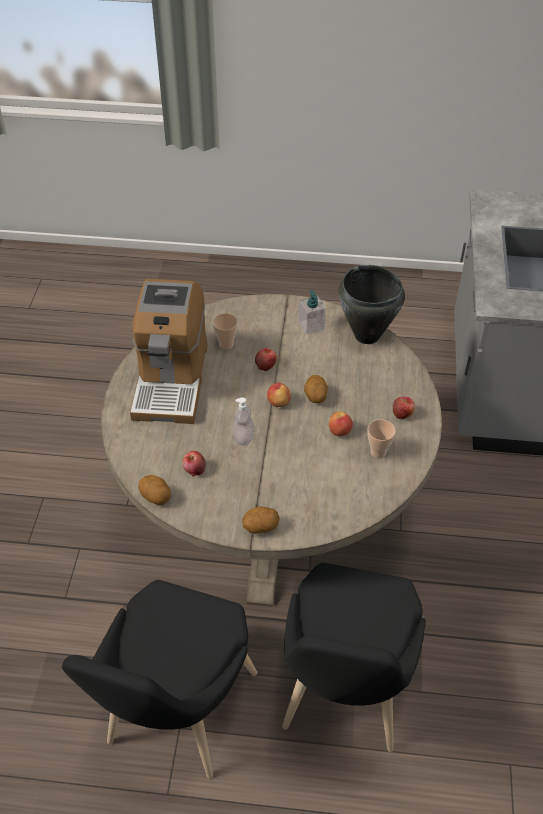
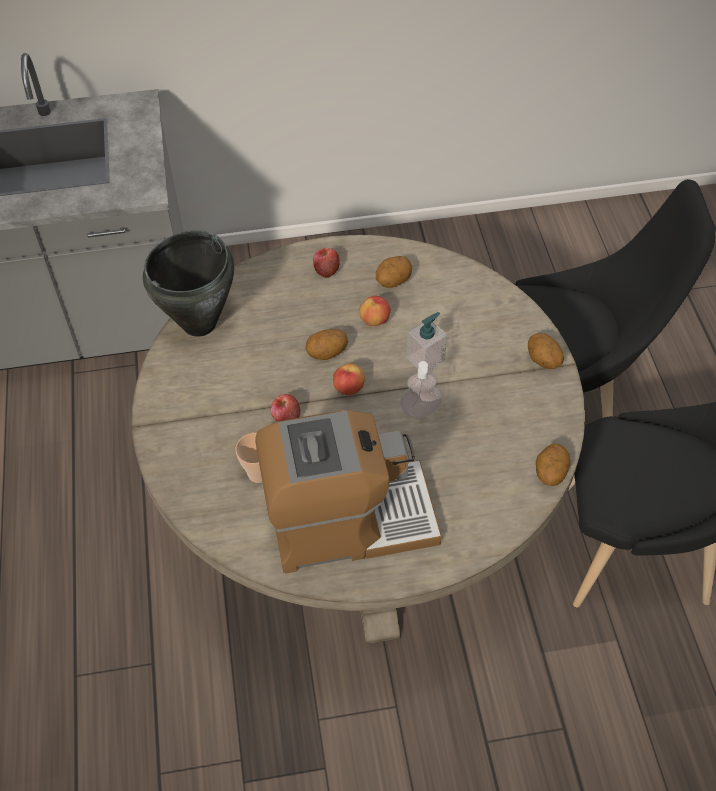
camera: 105 degrees left, 5 degrees up
(194, 469) = (491, 446): apple -> none
(311, 326) = (195, 385): soap dispenser -> soap dispenser (425, 359)
(378, 452) = (393, 281): cup -> potato

